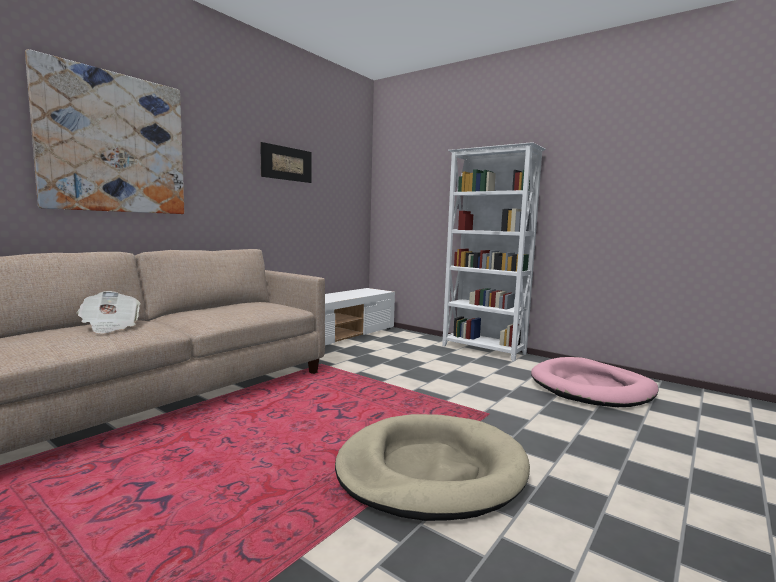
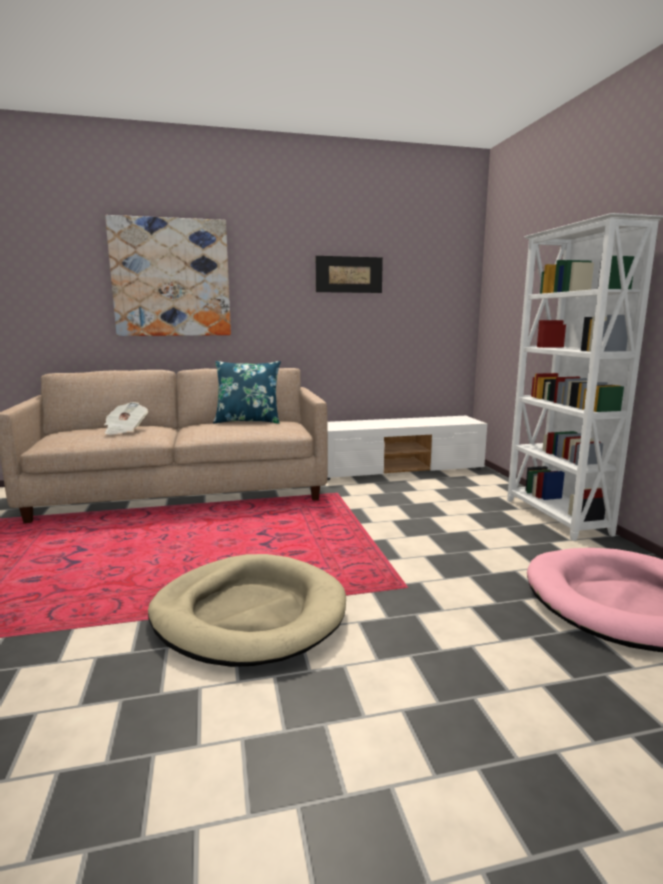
camera: 40 degrees right, 5 degrees up
(229, 305) = (248, 421): none -> blue pillow

